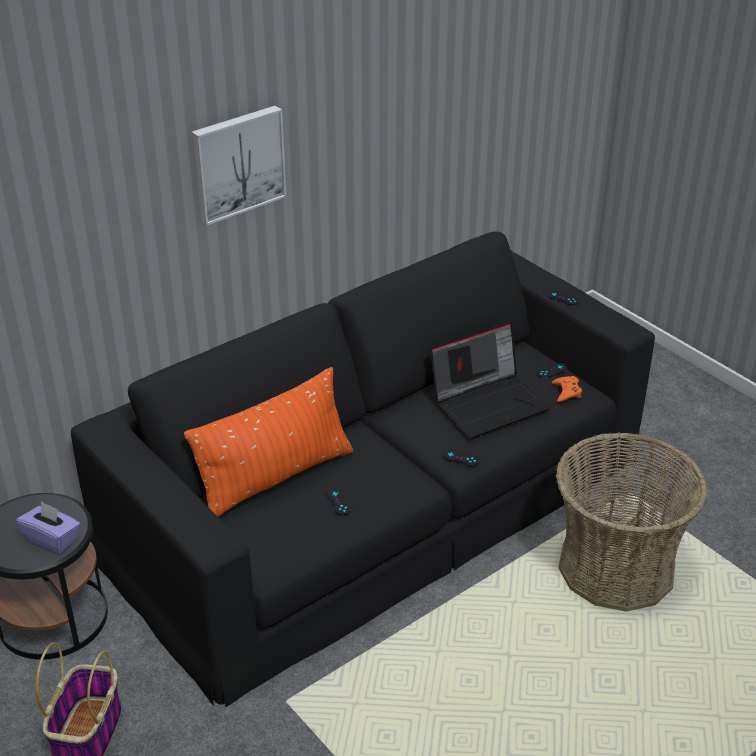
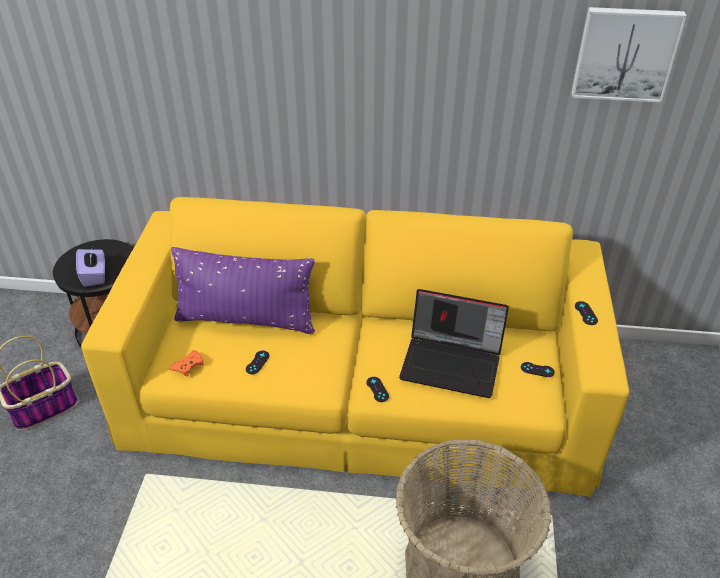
camera: 45 degrees right, 5 degrees up
(237, 163) = (315, 62): picture -> picture (625, 53)
(275, 478) = (246, 319): orange pillow -> purple pillow
(377, 505) = (360, 390): black sofa -> yellow sofa
(566, 392) = (526, 394): orange game controller -> orange game controller (188, 365)

